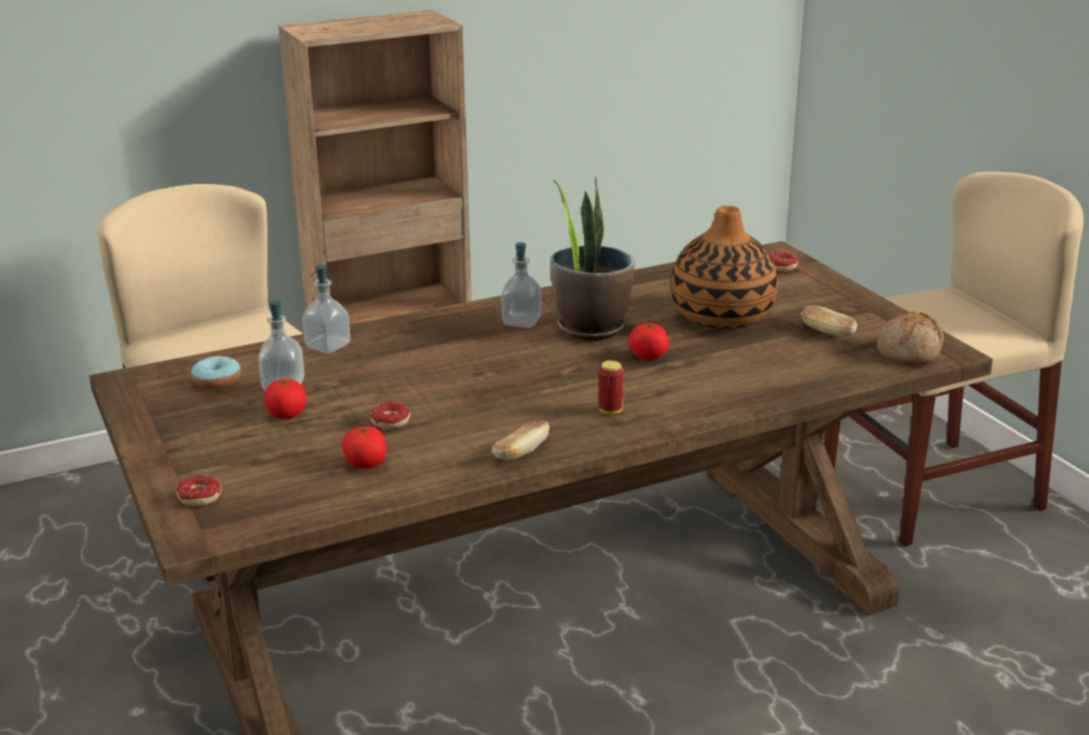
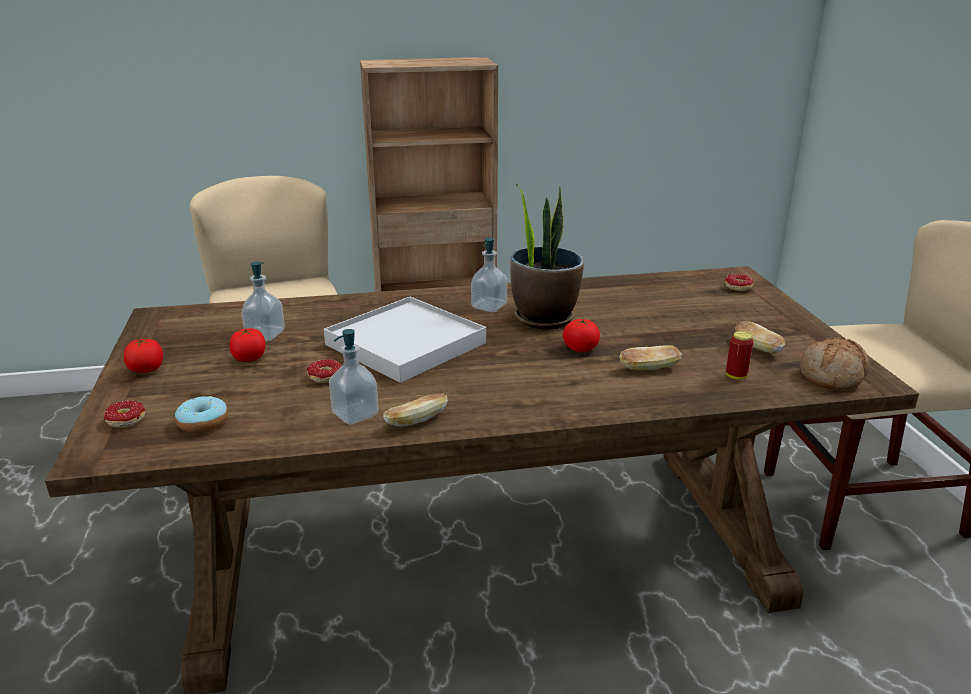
camera: 15 degrees right, 0 degrees up
(217, 381) = (219, 325): donut -> donut (203, 423)
(328, 346) = (322, 308): soap dispenser -> soap dispenser (355, 414)
(366, 464) = (279, 411): tomato -> tomato (146, 370)
(455, 375) = (406, 344): none -> white tray
(610, 411) = (519, 393): can -> can (736, 376)
(722, 316) = (665, 322): vase -> none
(729, 368) = (649, 368): none -> bread

